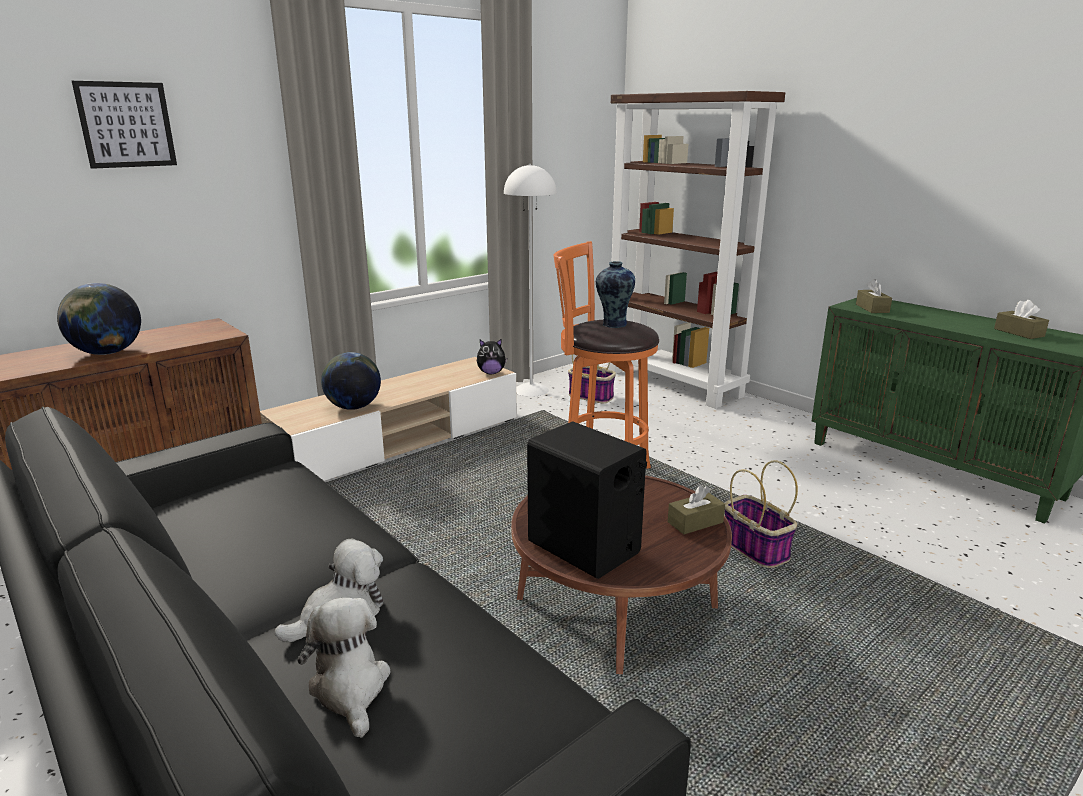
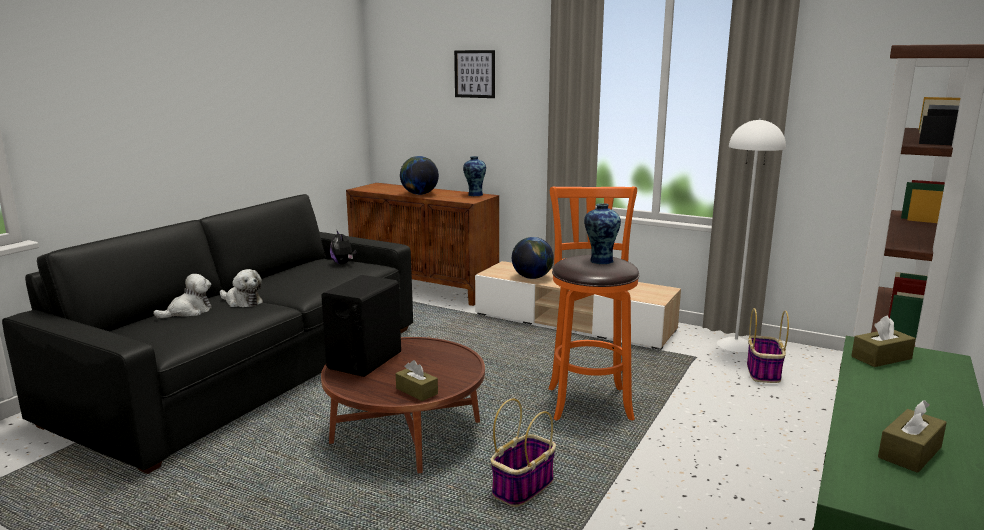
camera: 70 degrees right, 5 degrees down
(189, 327) = (474, 195): none -> vase
(491, 373) = (650, 299): plush toy -> plush toy (343, 263)

